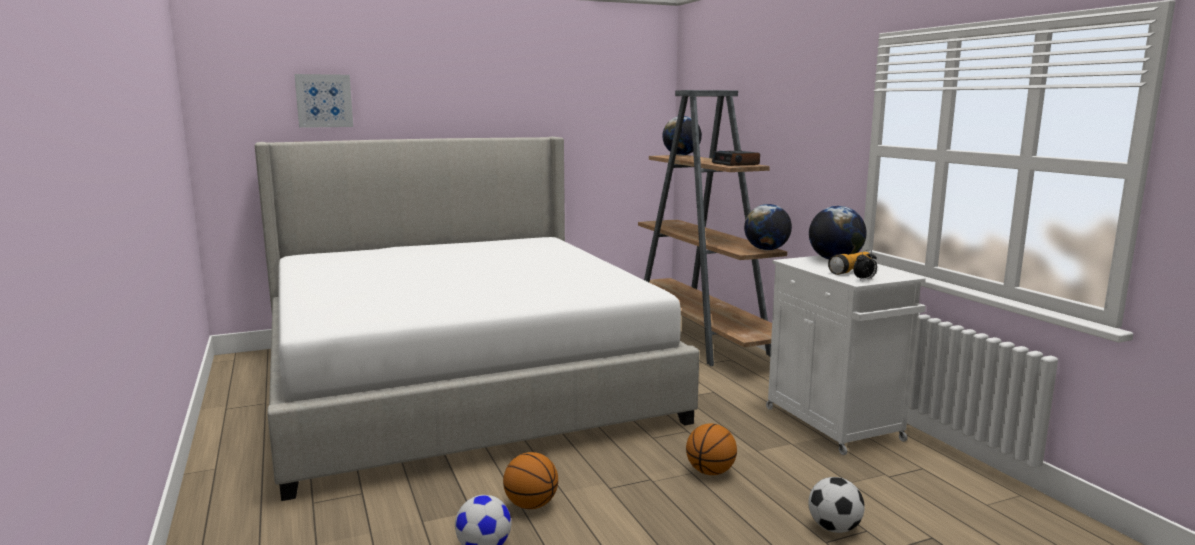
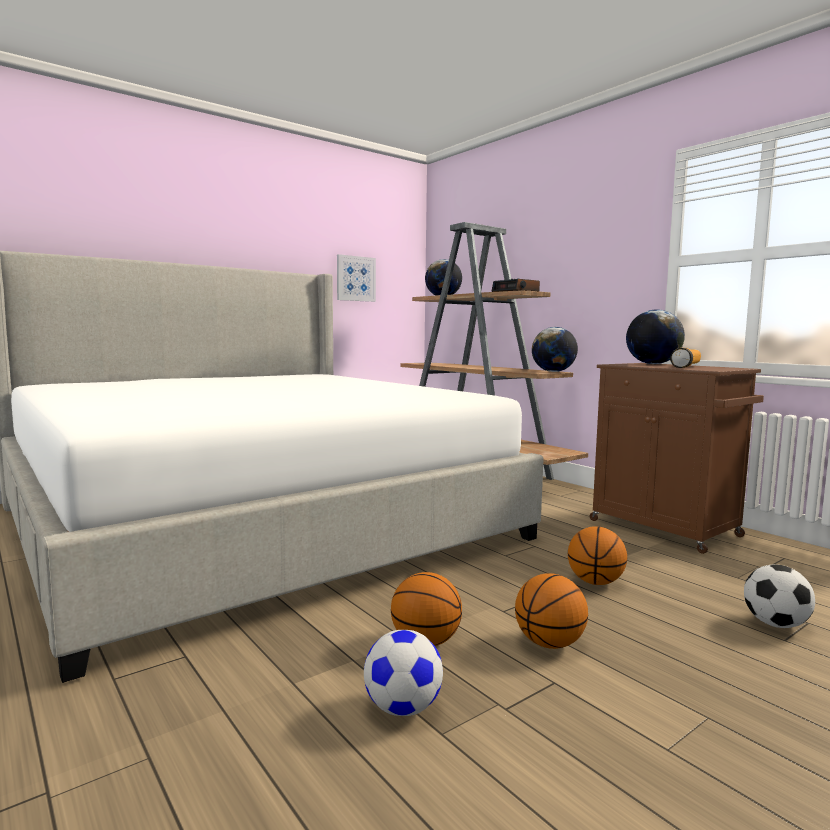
camera: 15 degrees left, 5 degrees down
(324, 101) = (69, 212): picture -> picture (355, 278)
(624, 518) = (549, 643): none -> basketball
(835, 425) = (666, 529): white cabinet -> brown cabinet
(864, 279) = (714, 369): alarm clock -> none

